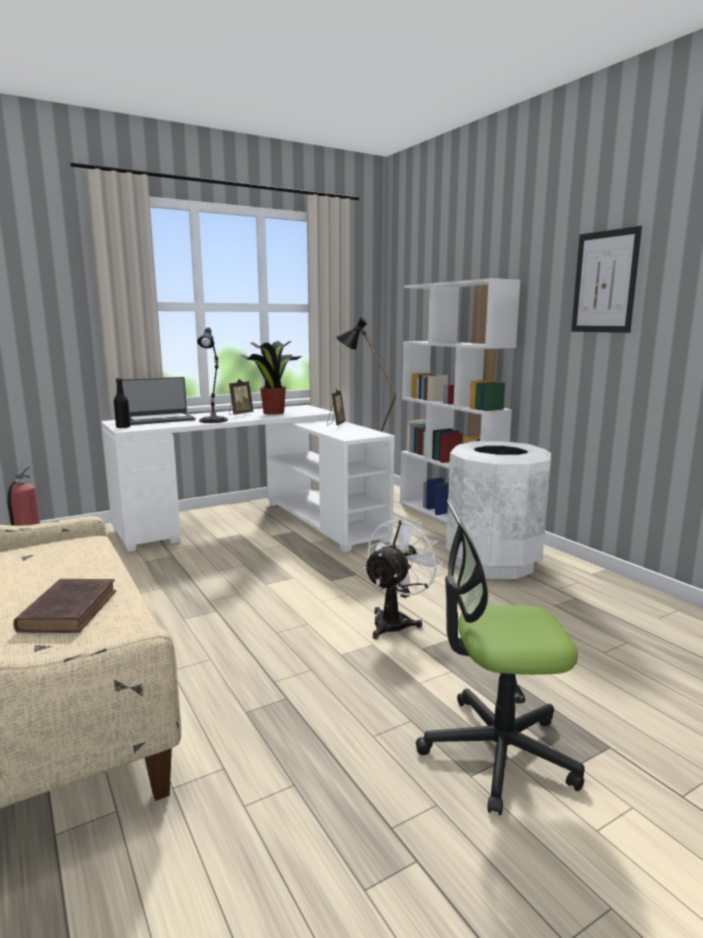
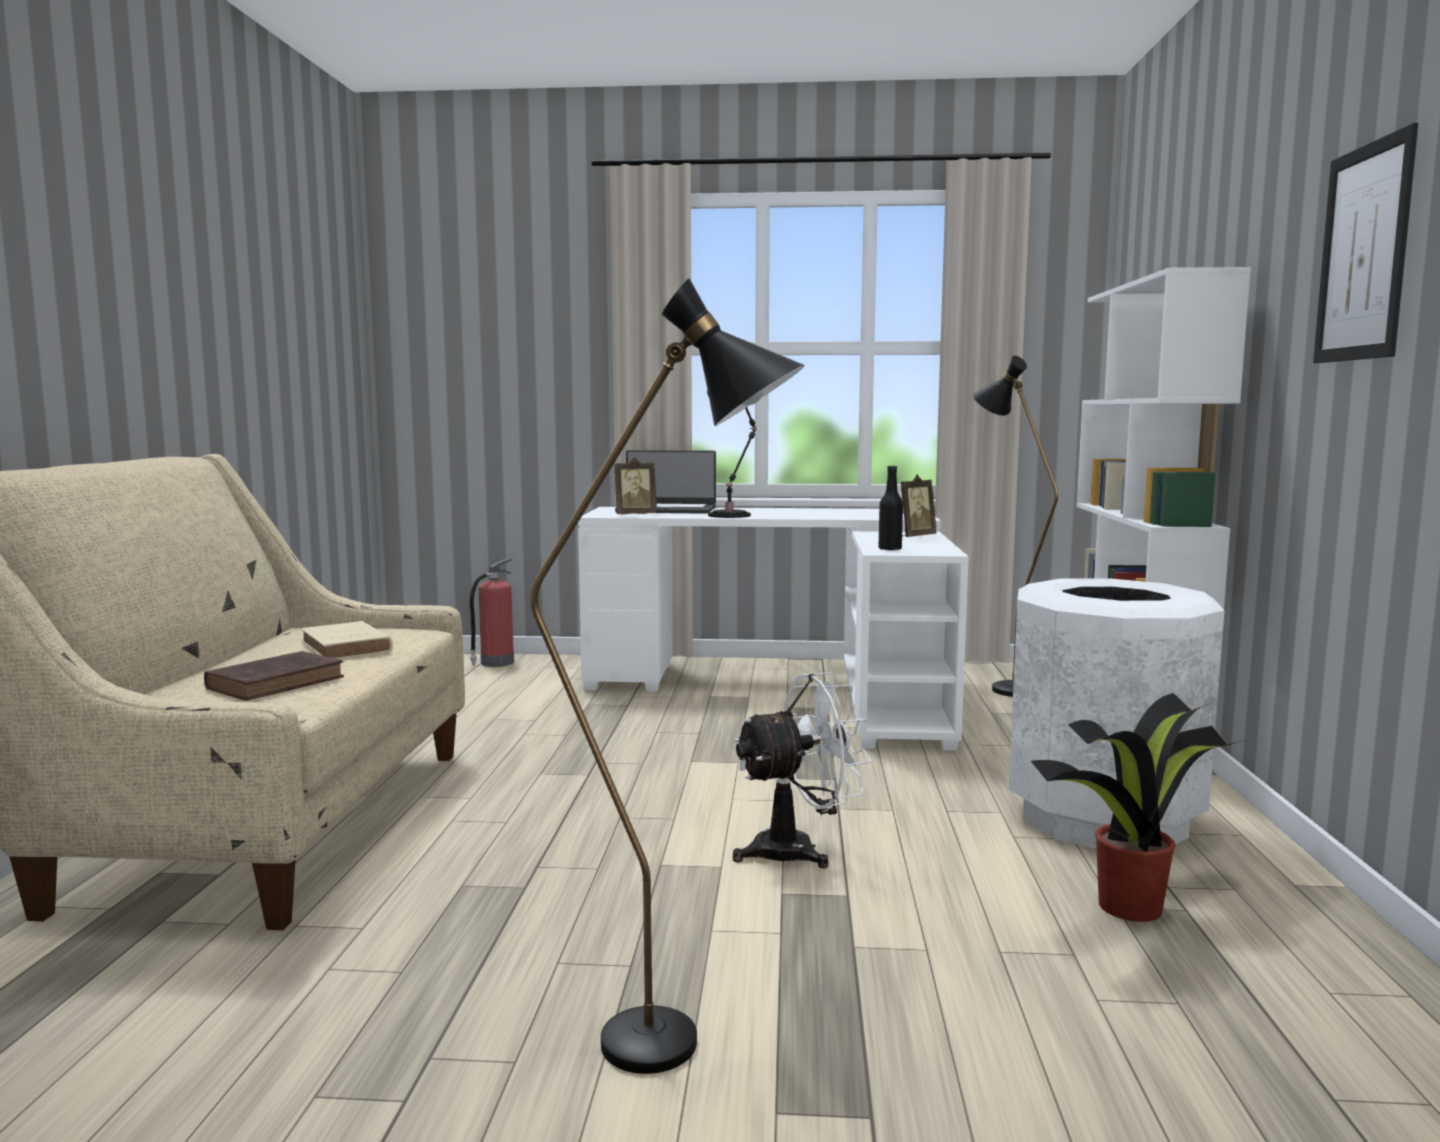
camera: 35 degrees right, 5 degrees down
(60, 566) = (347, 648): none -> beige book
(123, 427) = (602, 513): black bottle -> black bottle (890, 549)
(240, 414) = (787, 512): picture frame -> picture frame (635, 515)
(274, 412) = (841, 513): potted plant -> potted plant (1133, 906)
(497, 751) = (686, 1045): office chair -> black floor lamp

